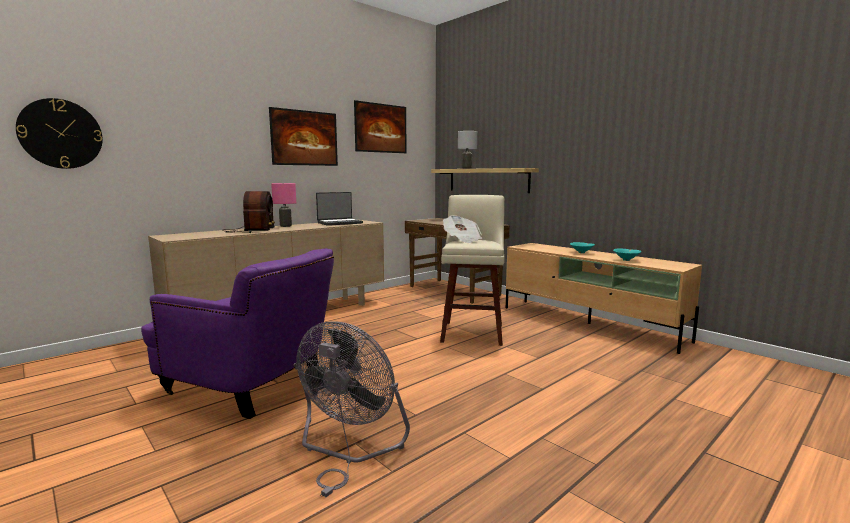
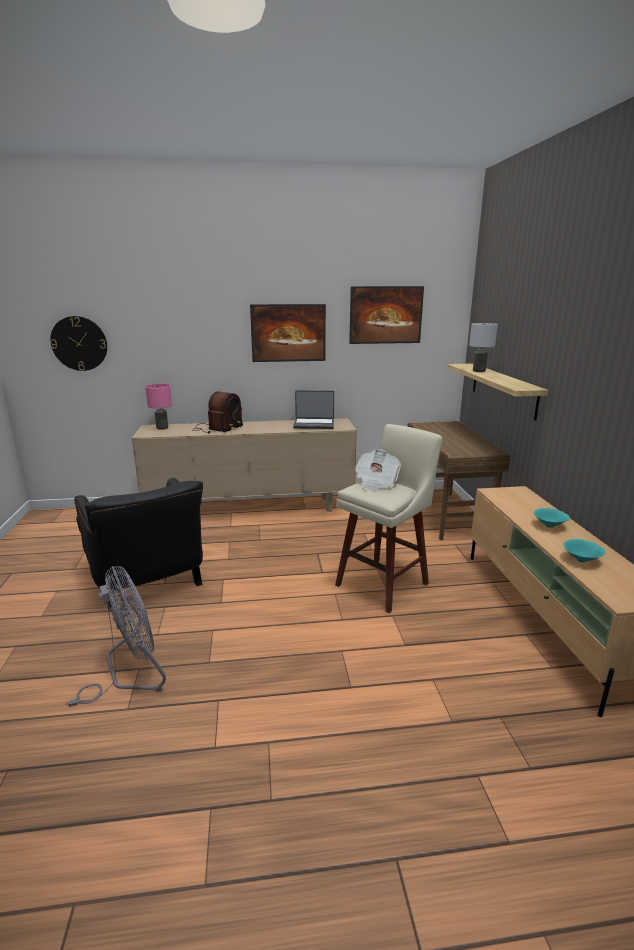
camera: 35 degrees right, 10 degrees up
(252, 384) = (148, 578): purple armchair -> black armchair
(285, 226) = (258, 423): pink table lamp -> pink table lamp (162, 428)

